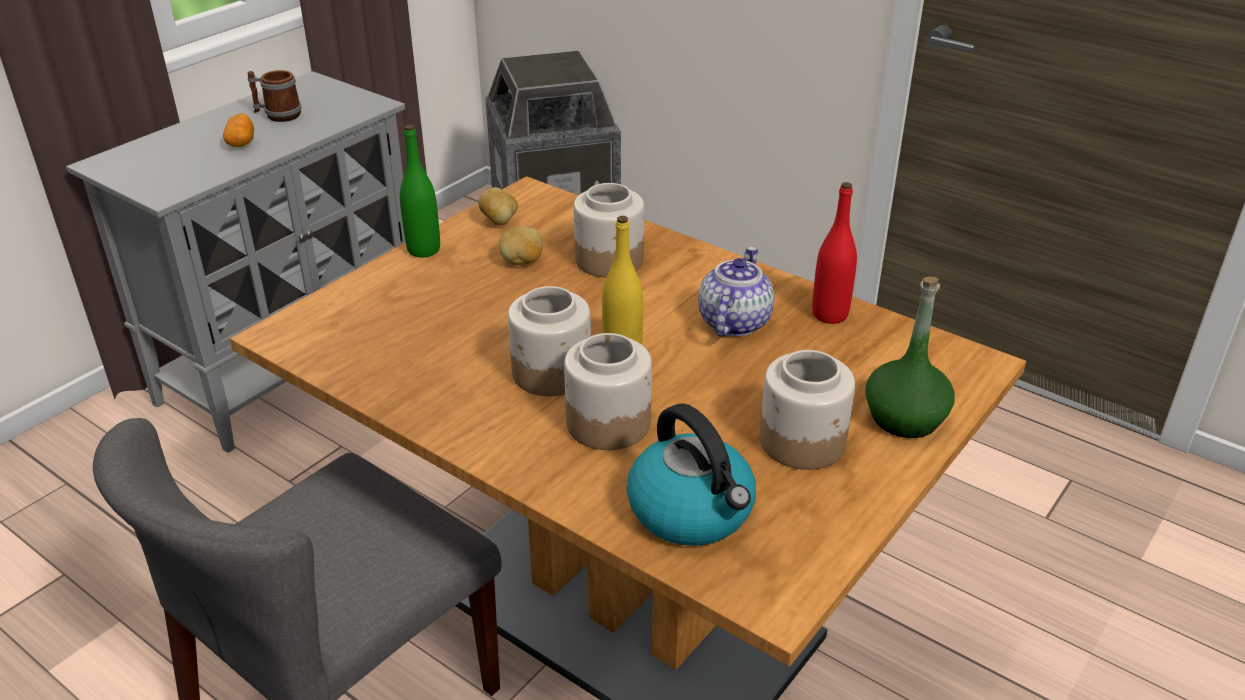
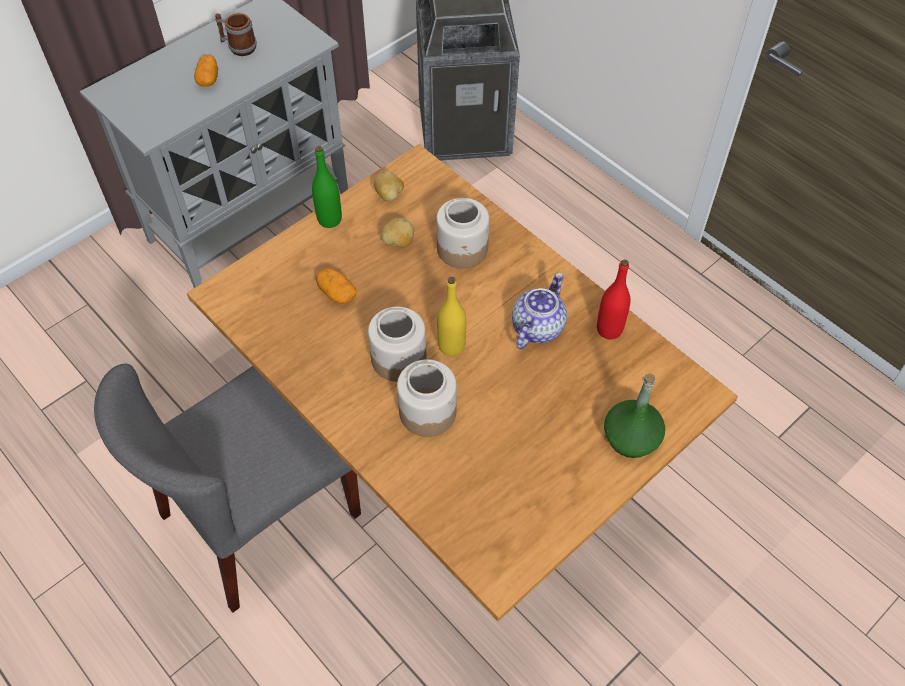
camera: 10 degrees right, 20 degrees up
(448, 317) = (337, 293): none -> potato
(692, 511) = (465, 497): kettle -> none
(803, 442) = (554, 449): jar -> none

